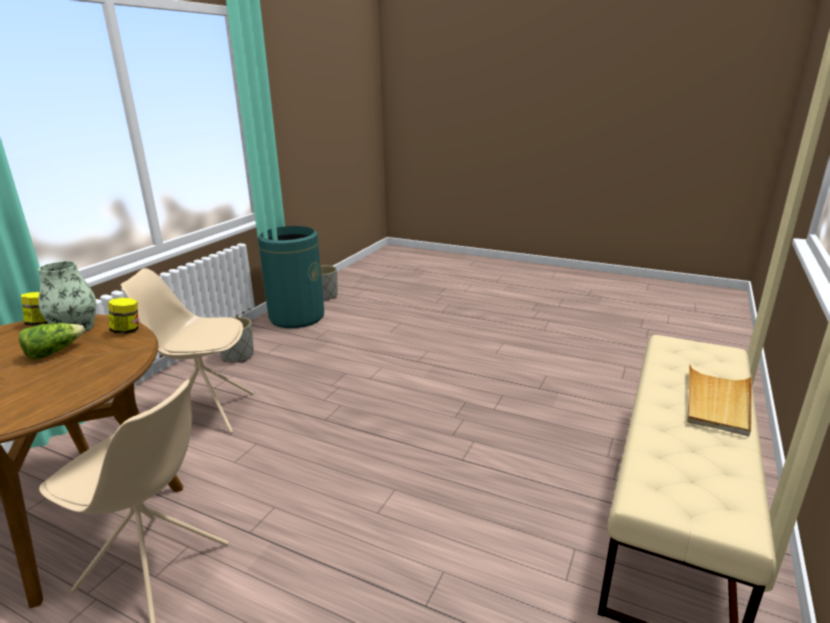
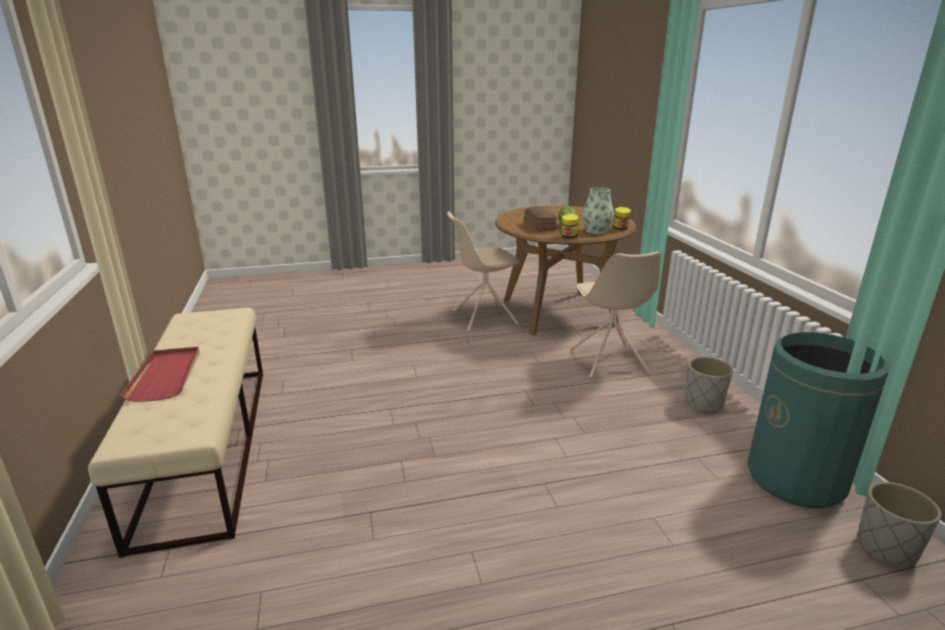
camera: 140 degrees right, 0 degrees up
(77, 366) = (540, 226): none -> bread
(206, 412) = (609, 362): beige chair -> beige chair turned 120 degrees clockwise
(717, 402) = (166, 376): beige tray -> red tray

